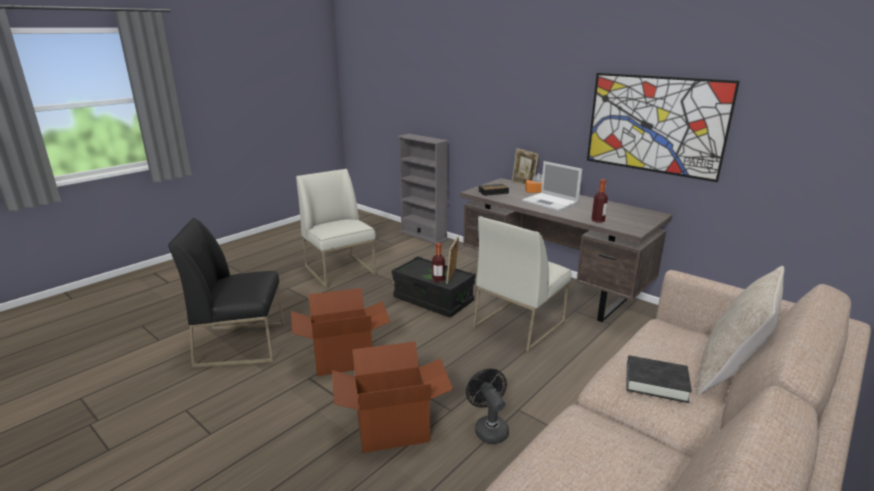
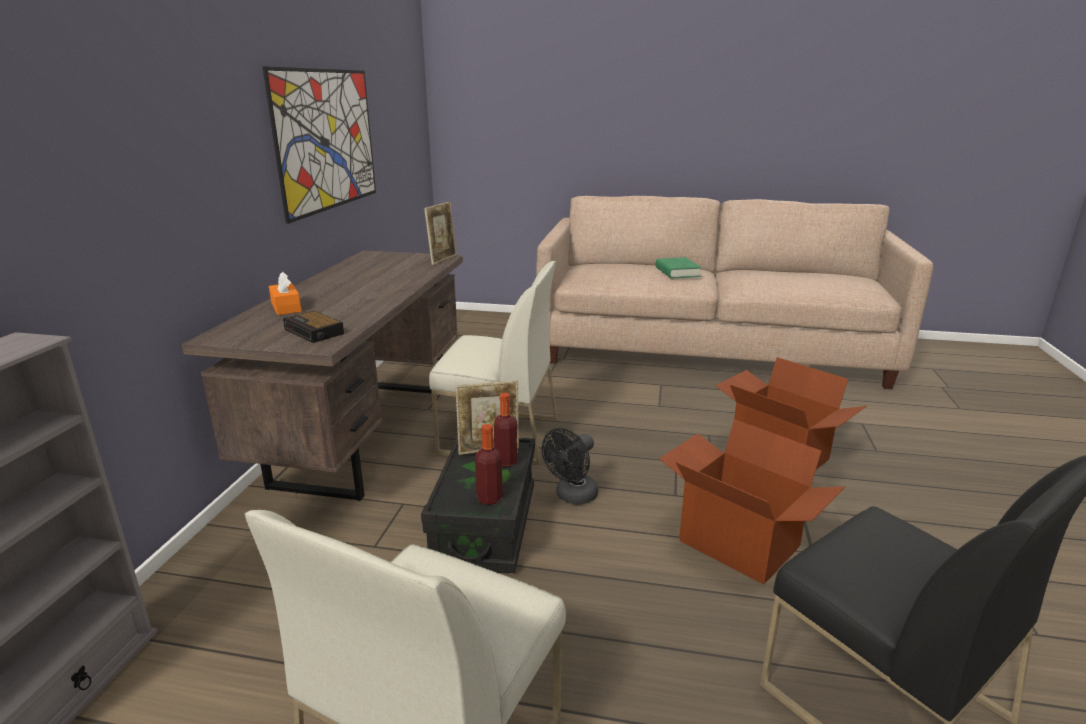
camera: 120 degrees left, 0 degrees up
(488, 428) = (703, 412): black fan -> black fan (572, 497)
(523, 184) = (241, 320): picture frame -> picture frame (443, 260)
(551, 202) = (354, 293): laptop -> none
(598, 220) = (422, 269): bottle -> bottle (489, 498)
(656, 383) = (677, 272): black book -> green book
(729, 373) = (627, 264): beige pillow -> none

